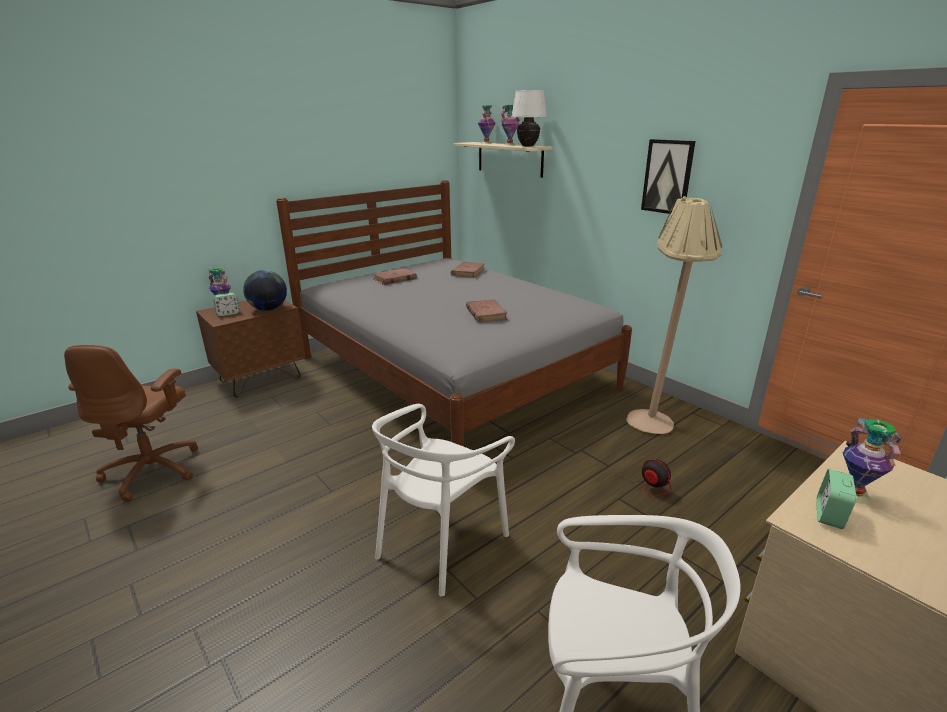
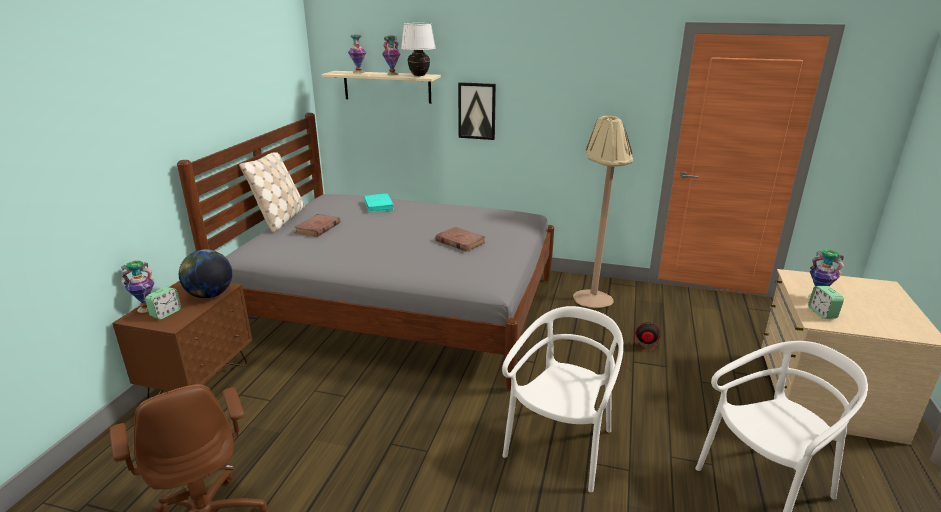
camera: 35 degrees left, 0 degrees up
(383, 268) = (281, 219): none -> beige pillow
(441, 542) = (561, 446): white chair -> white chair turned 150 degrees counterclockwise
(468, 272) = (378, 205): brown book -> turquoise book
(667, 177) = (565, 98): picture -> picture (477, 111)

